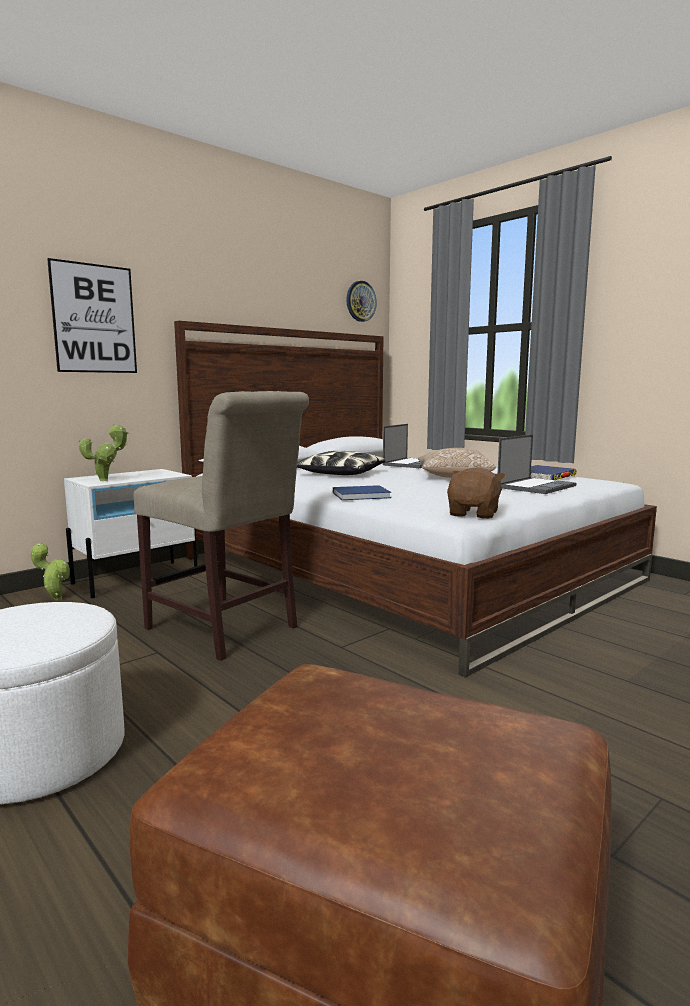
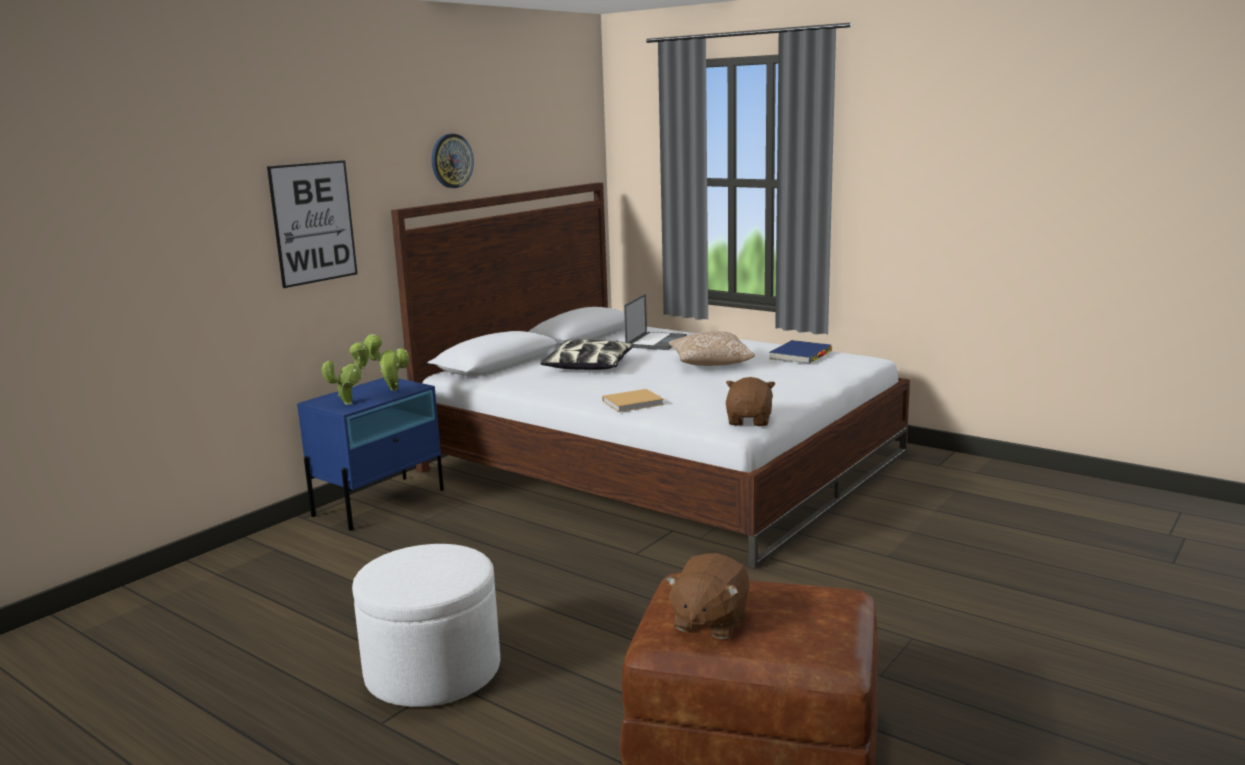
camera: 10 degrees left, 5 degrees up
(55, 598) = (311, 535): potted plant -> potted plant (391, 389)
(137, 578) = (380, 502): white nightstand -> blue nightstand
(226, 630) = (518, 549): beige chair -> none
(305, 749) = (709, 621): none -> brown plush toy
(360, 301) = (575, 144): wall clock -> wall clock (451, 161)
(363, 495) = (634, 402): blue book -> beige book
(536, 486) = (796, 374): laptop -> none

